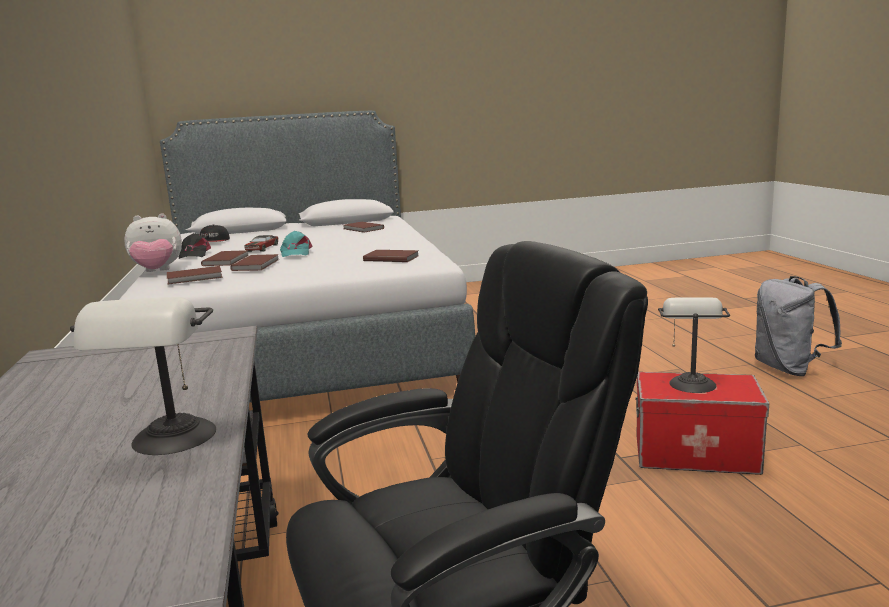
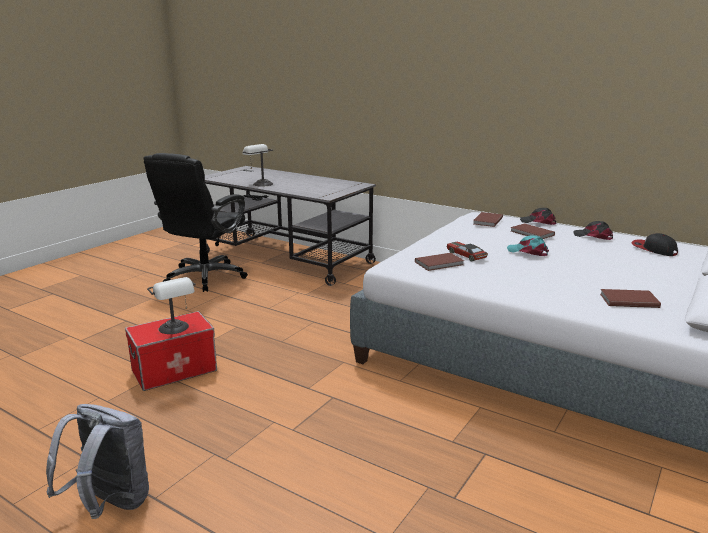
camera: 135 degrees right, 5 degrees up
(157, 271) = (538, 222): plush toy -> black cap
(257, 265) = (495, 234): brown book -> none
(262, 248) = (574, 250): toy car -> toy car (466, 255)

